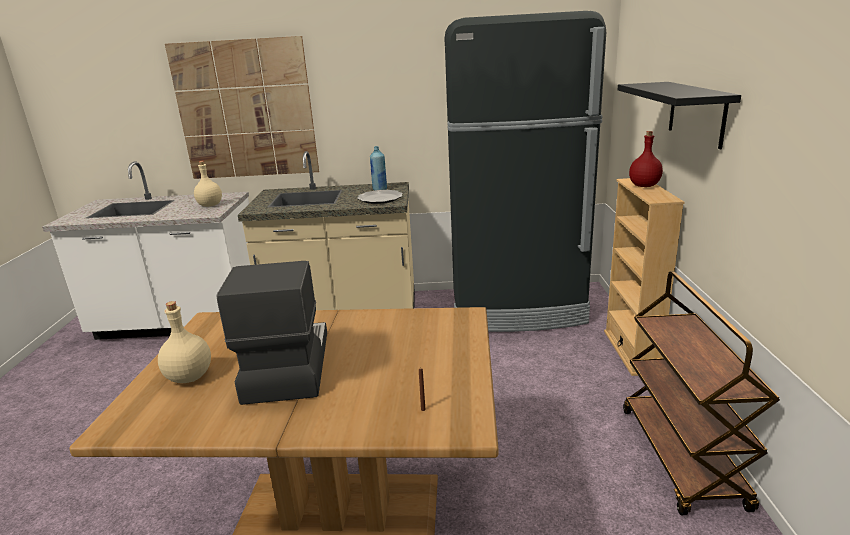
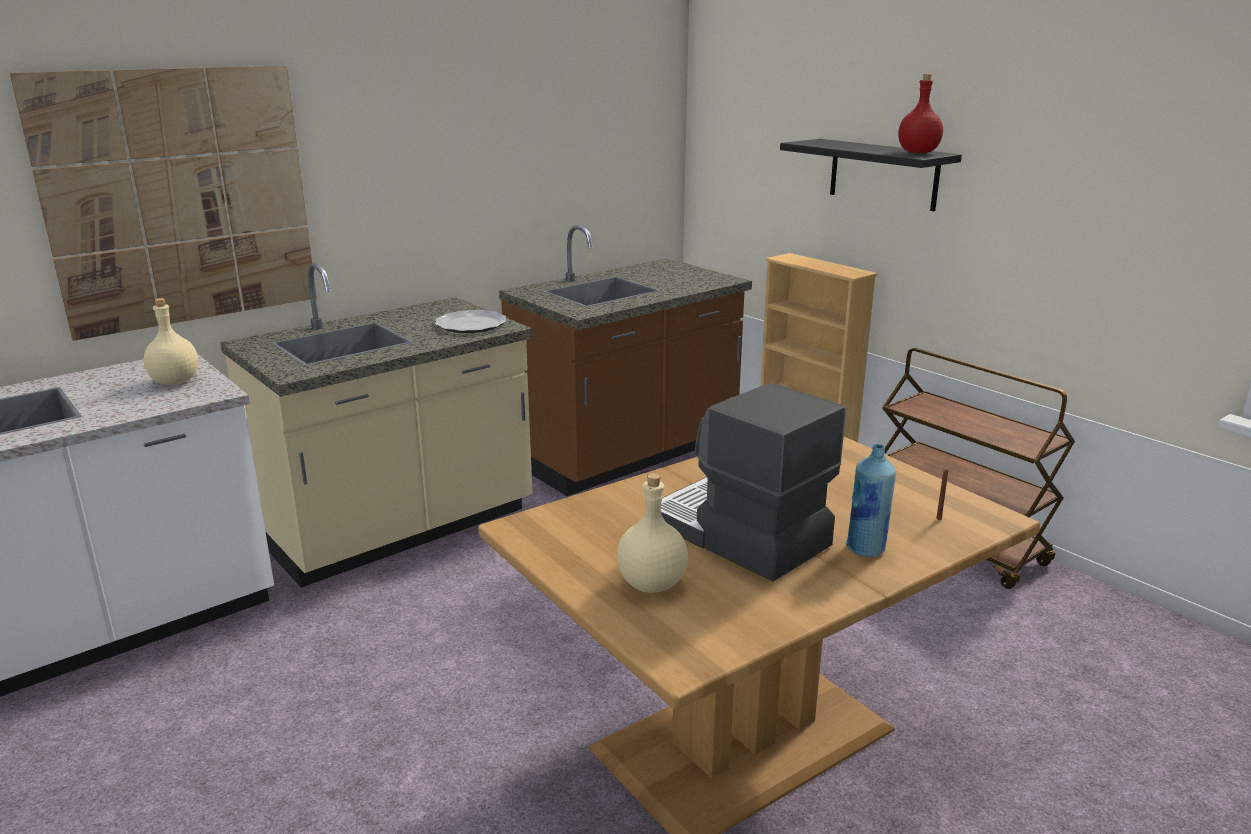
camera: 40 degrees left, 0 degrees up
(379, 189) = (438, 313): blue bottle -> blue bottle (866, 549)
(517, 307) = (627, 454): black fridge -> brown counter
(643, 186) = (810, 262): red bottle -> red bottle (918, 153)

